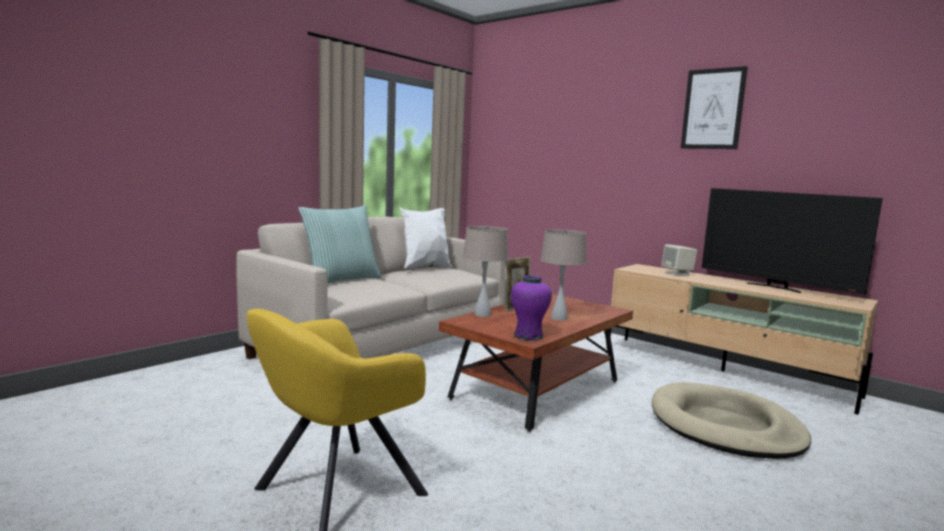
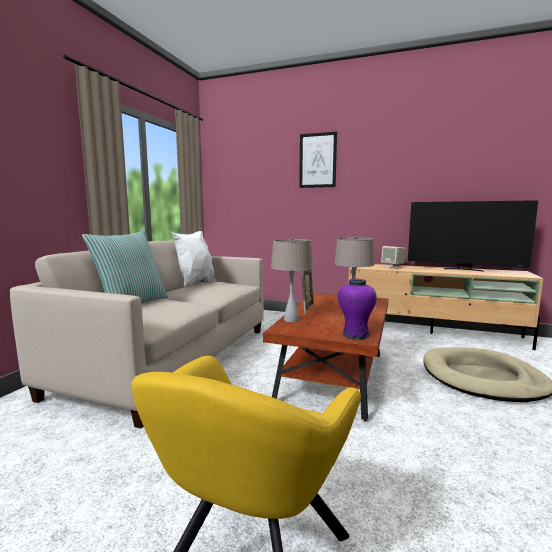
camera: 20 degrees left, 0 degrees up
(712, 109) = (404, 144): picture -> picture (317, 160)

